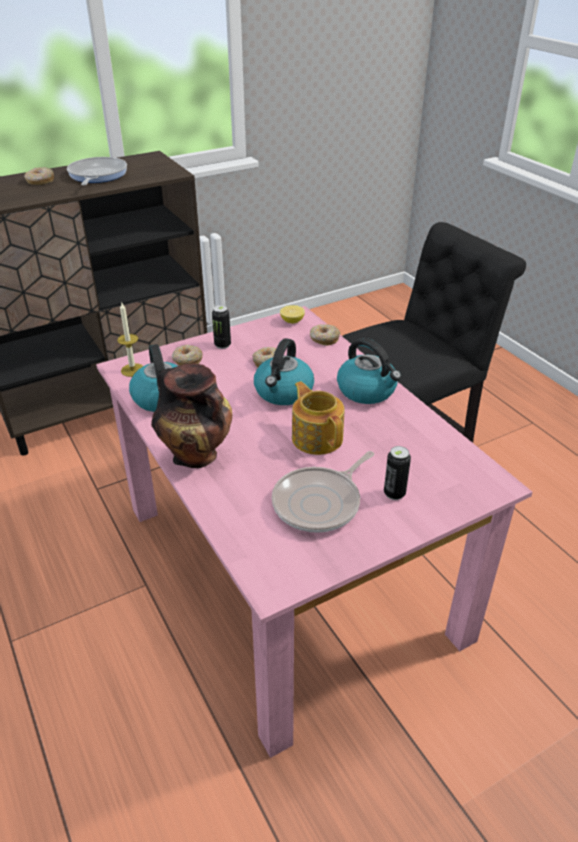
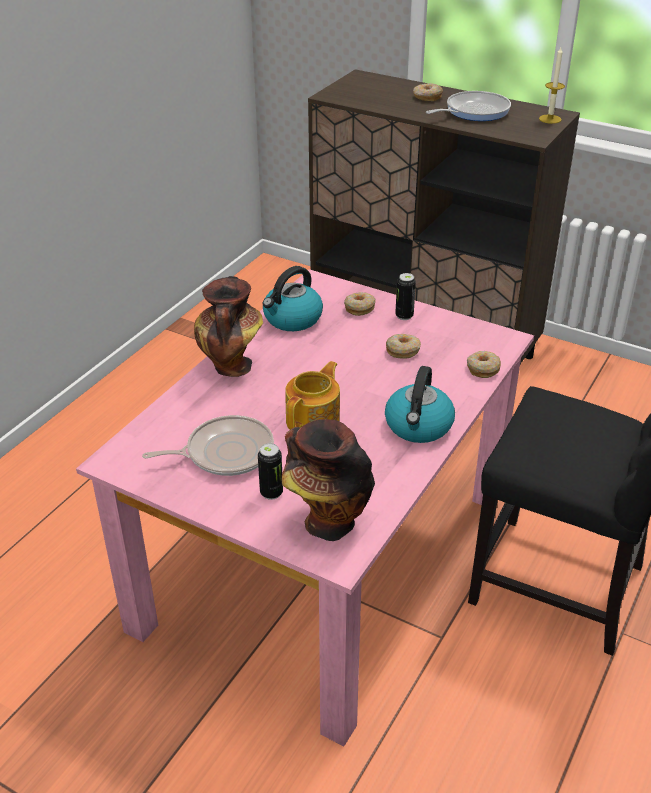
camera: 60 degrees right, 0 degrees up
(132, 370) = (317, 288): candle -> candle (550, 119)
(283, 392) = (364, 377): kettle -> none
(292, 321) = (492, 338): lemon -> none
(320, 503) = (225, 452): frying pan -> frying pan turned 150 degrees clockwise
(449, 475) = (327, 521): none -> vase

